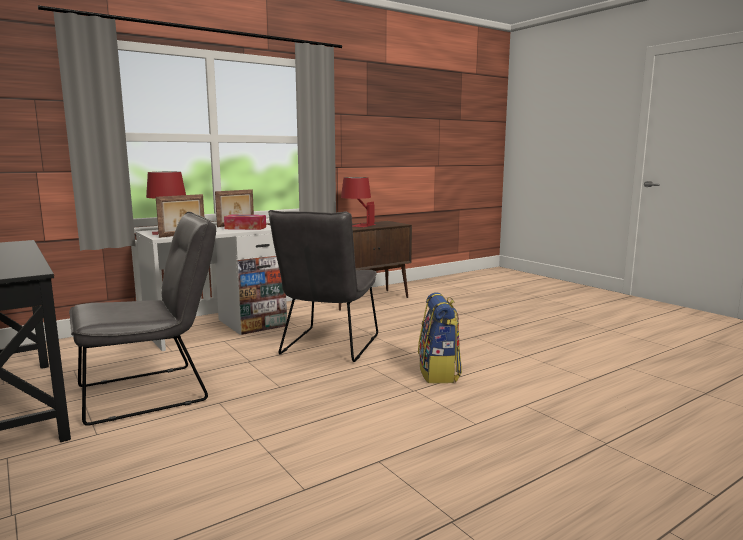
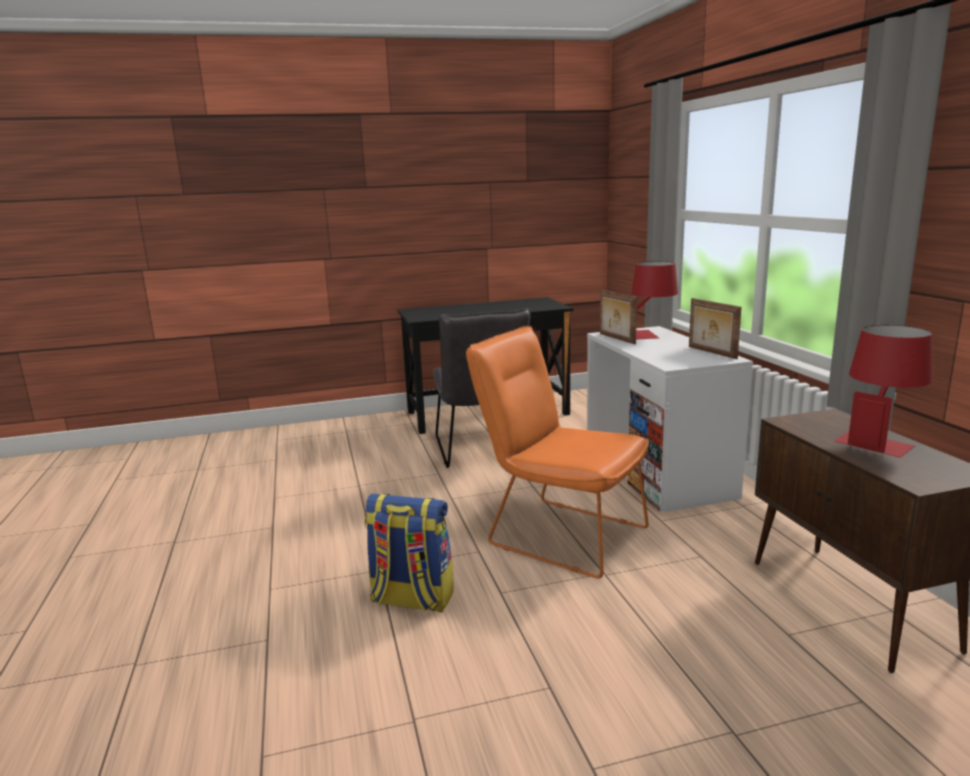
camera: 110 degrees right, 5 degrees up
(245, 228) = (674, 356): tissue box -> none
(327, 347) = (558, 533): grey chair -> orange chair

